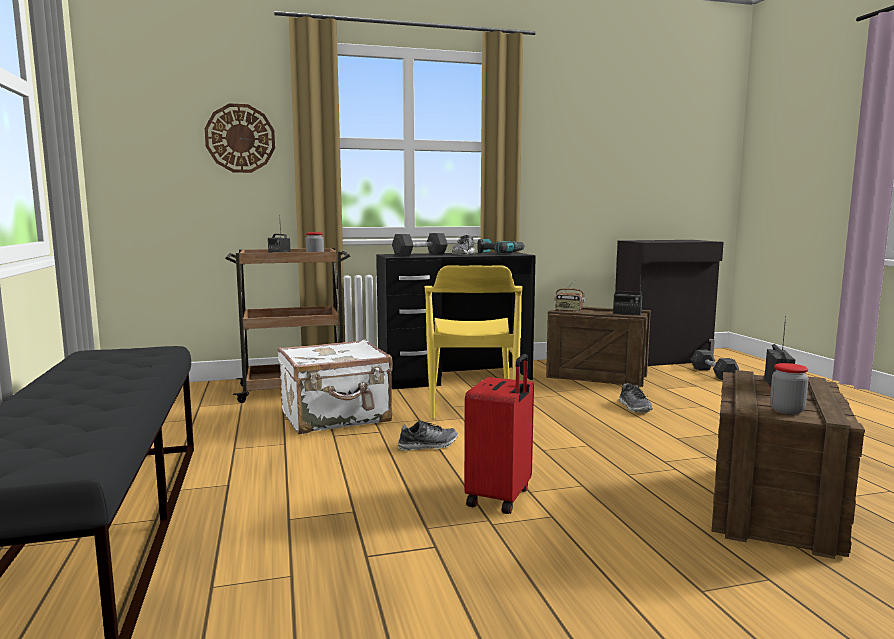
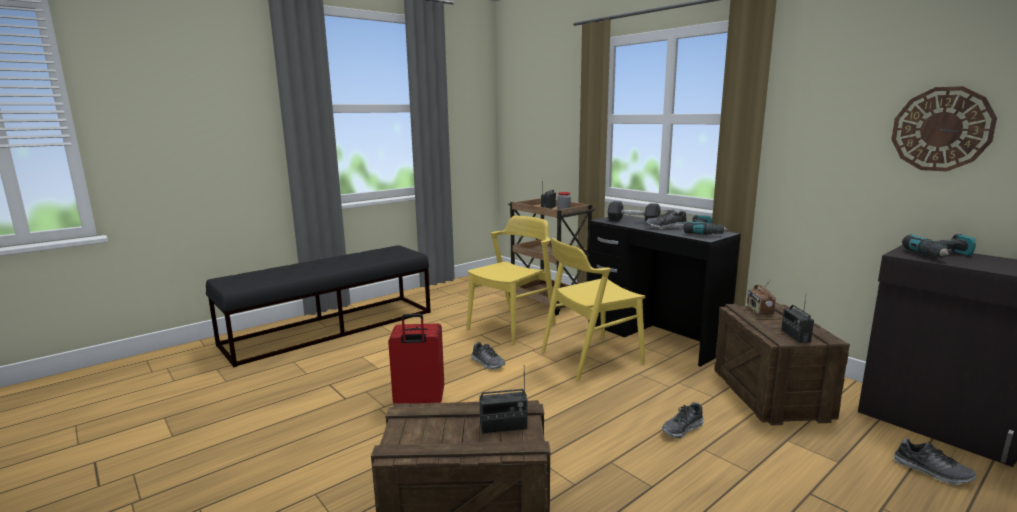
camera: 65 degrees right, 5 degrees up
(240, 138) = (561, 118): wall clock -> wall clock (941, 129)
(336, 417) = (512, 326): white suitcase -> yellow chair
(655, 241) = (942, 255): none -> power drill
(713, 374) = (931, 471): grey dumbbell -> shoe
(787, 410) = (411, 430): jar -> none

